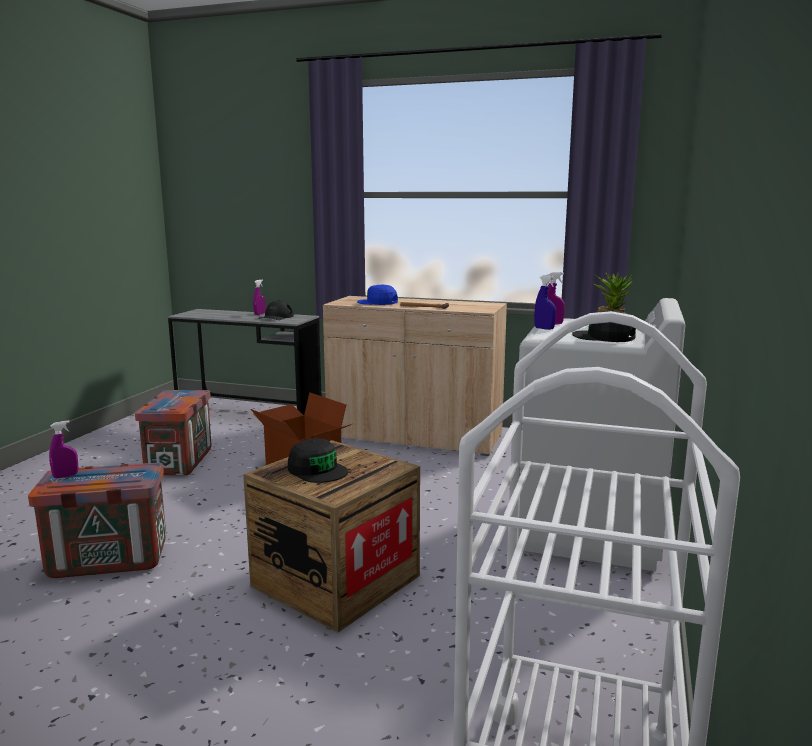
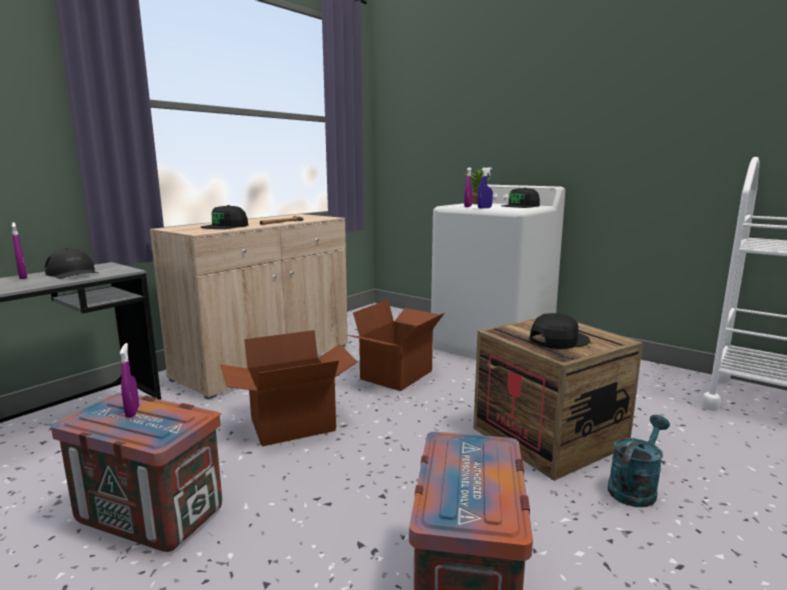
camera: 70 degrees left, 0 degrees up
(66, 476) = (461, 504): purple spray bottle -> purple spray bottle (132, 412)
(248, 632) = (635, 487): none -> turquoise watering can
(378, 302) = (225, 226): blue cap -> black cap
(432, 491) = (397, 375): none -> cardboard box

